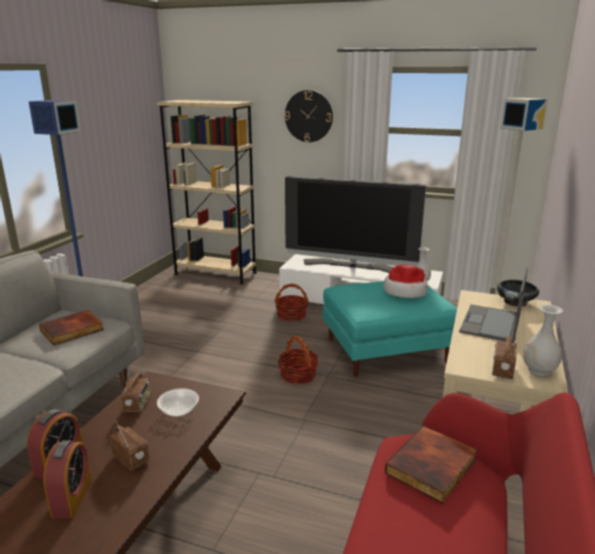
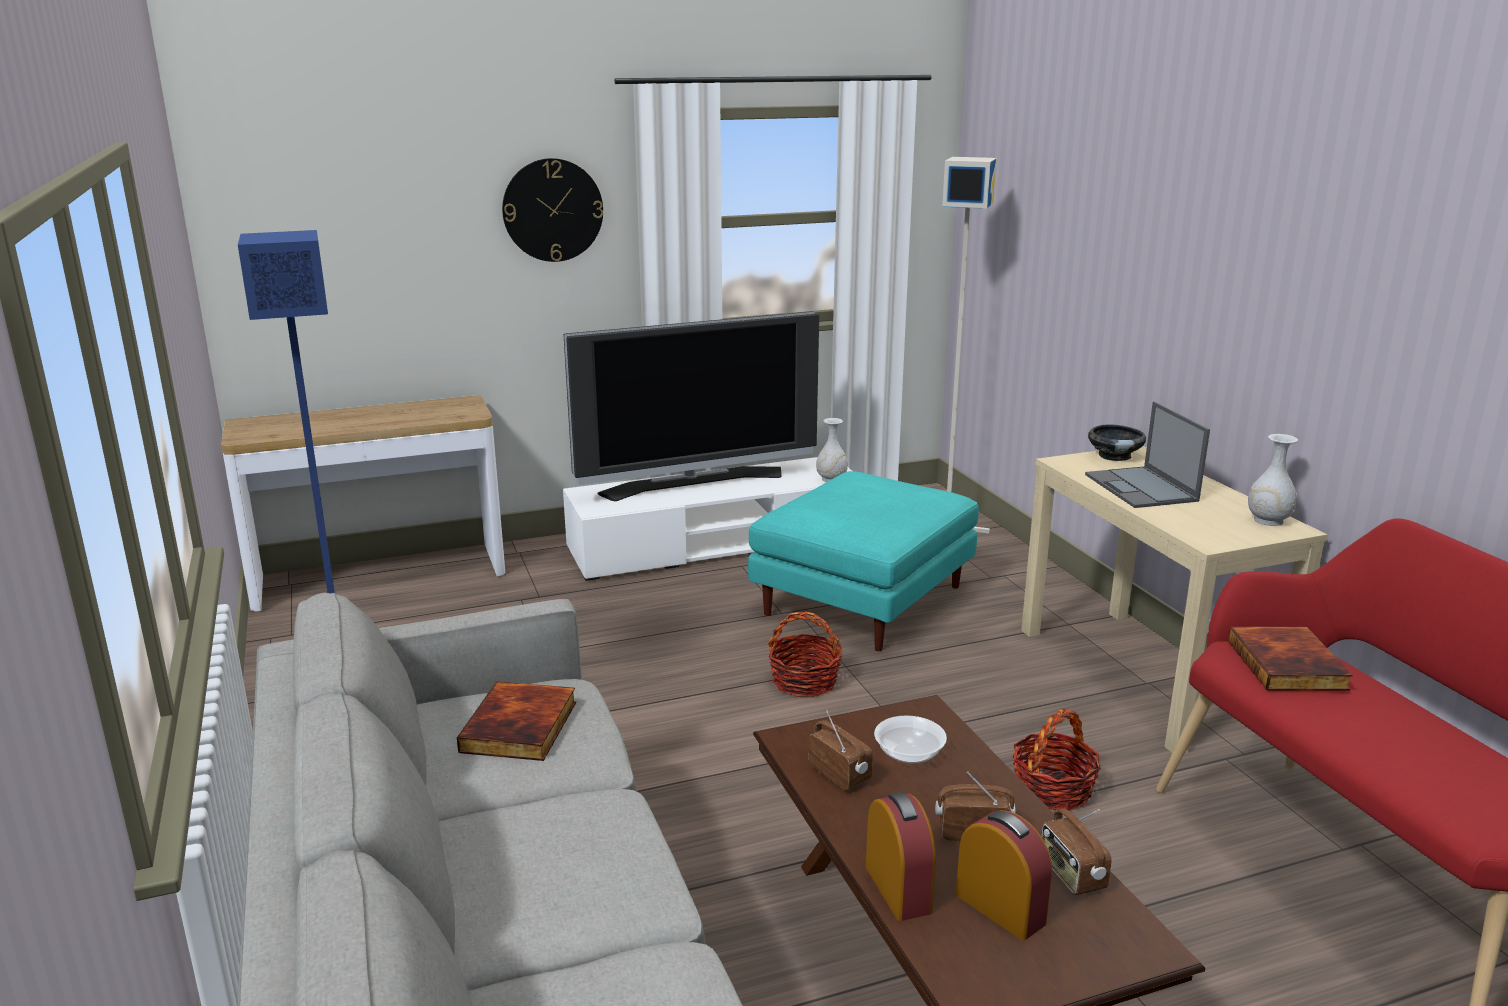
camera: 40 degrees left, 0 degrees up
(215, 273) = (379, 576): beige bookcase -> console table
(291, 315) = (649, 601): basket -> basket (1052, 790)
(405, 291) = (882, 493): hat -> none
(502, 370) = (1243, 532): radio -> radio (1071, 874)

